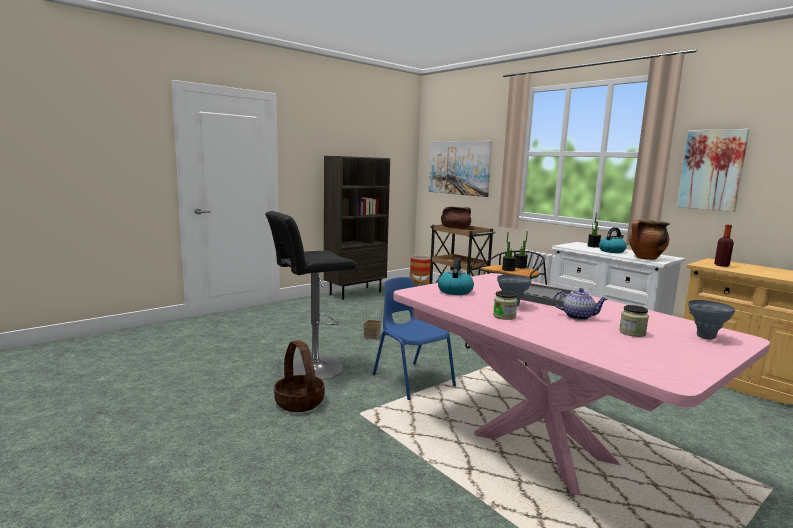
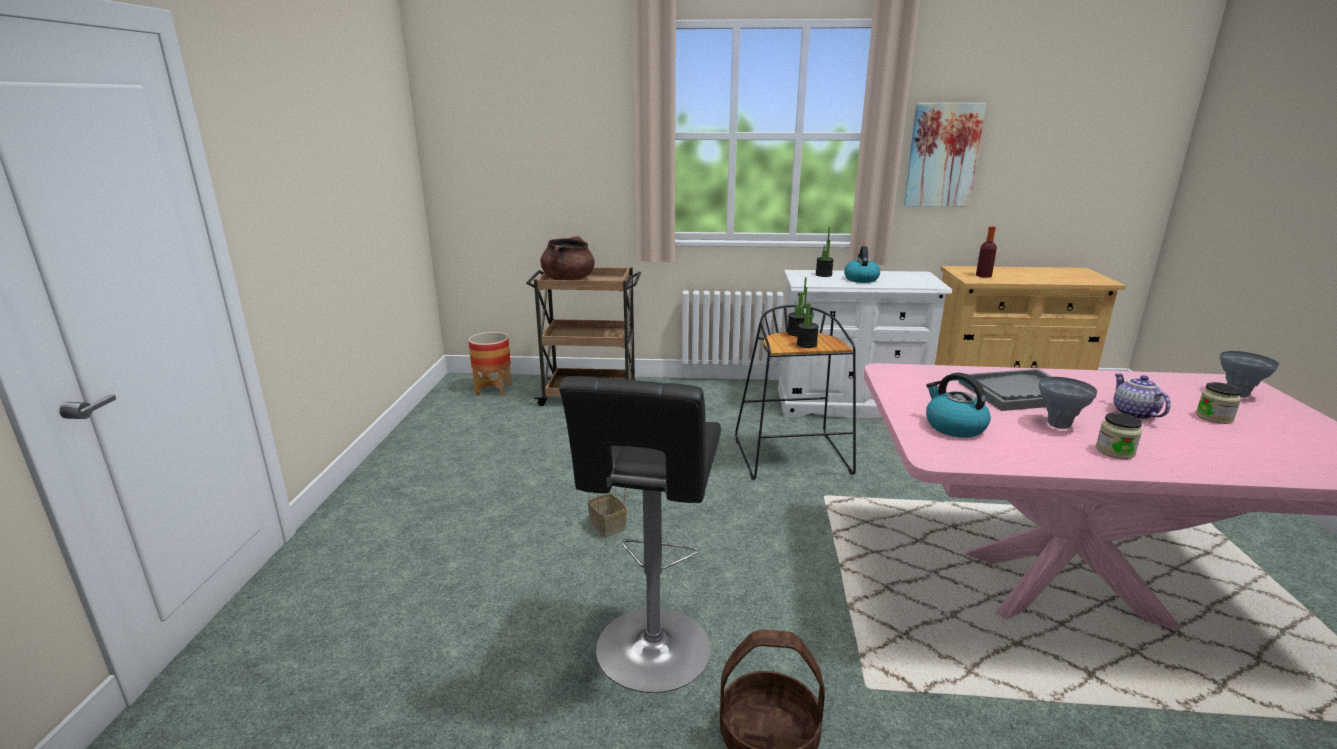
camera: 45 degrees left, 10 degrees up
(355, 293) = (413, 445): brown bookcase -> none
(412, 379) = (800, 576): blue chair -> none
(459, 168) = (527, 164): picture -> none
(578, 316) = (1132, 413): teapot -> teapot turned 75 degrees counterclockwise
(645, 258) = (916, 283): cooking pot -> none

